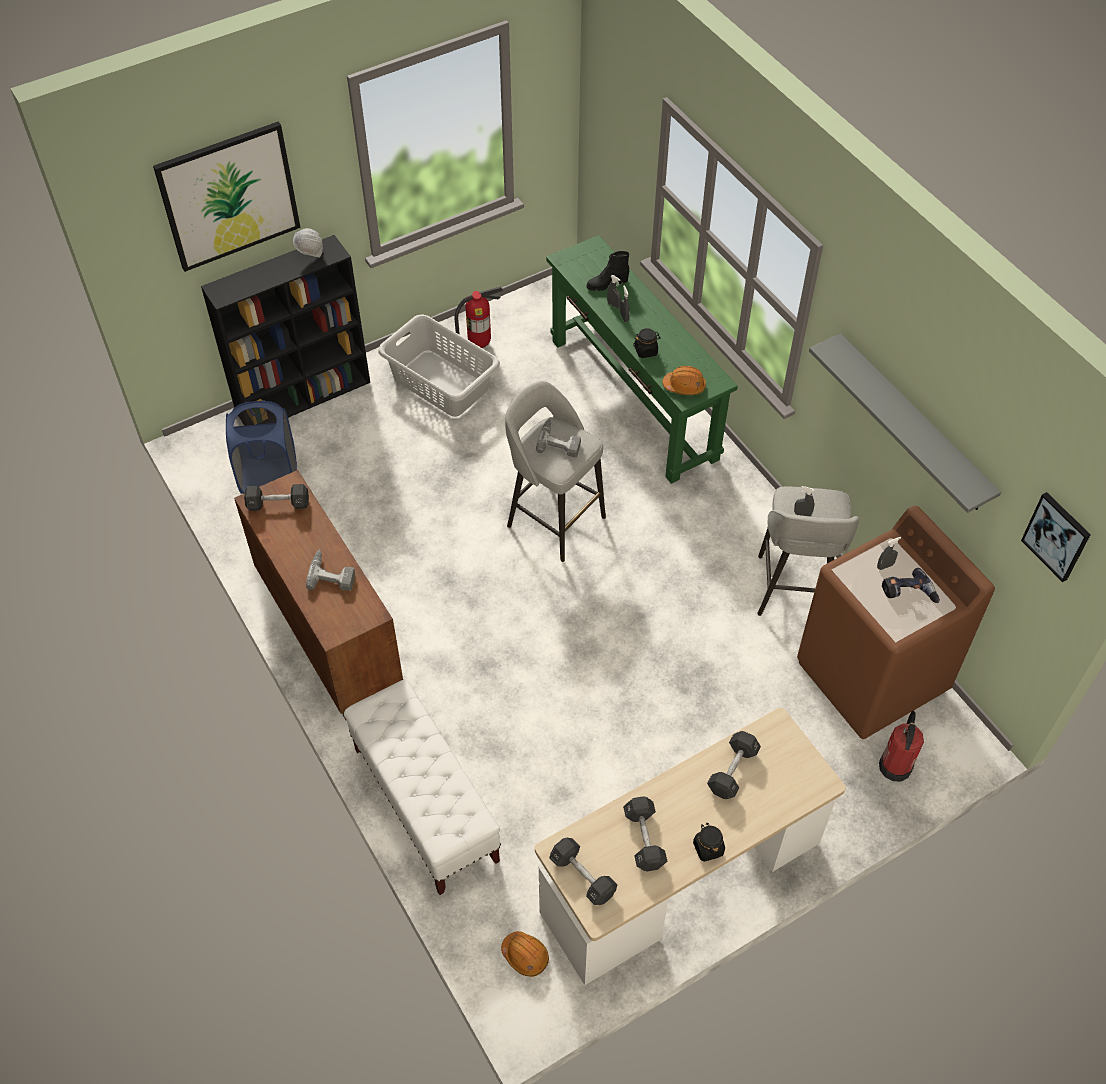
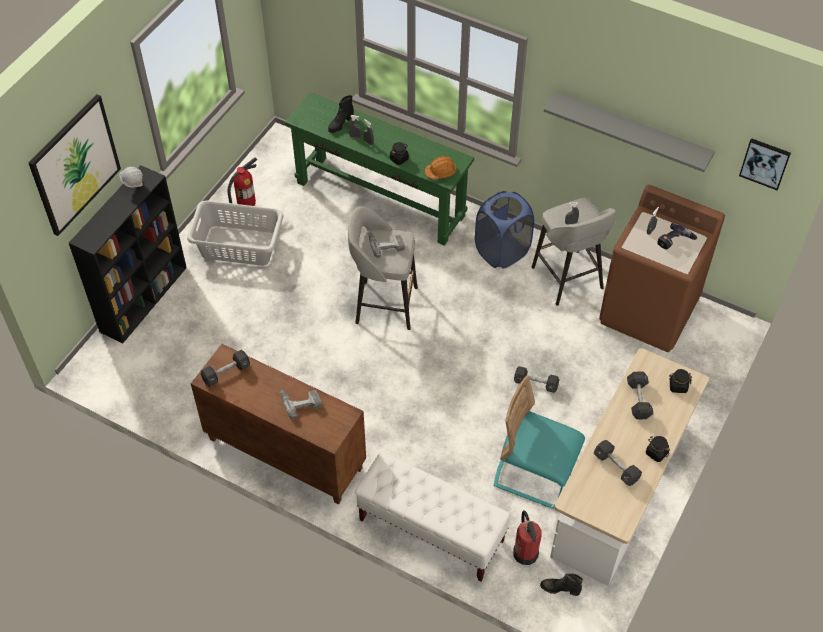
camera: 30 degrees left, 0 degrees up
(269, 479) = (162, 368): blue laundry basket -> blue laundry basket (502, 251)
(525, 956) = (560, 589): orange hard hat -> black boot
(582, 876) = (596, 508): black dumbbell -> black dumbbell (535, 384)
(591, 802) = (535, 474): none -> turquoise chair
(796, 779) = (678, 386): none -> black jar
(895, 766) = (698, 358): fire extinguisher -> fire extinguisher (525, 552)

